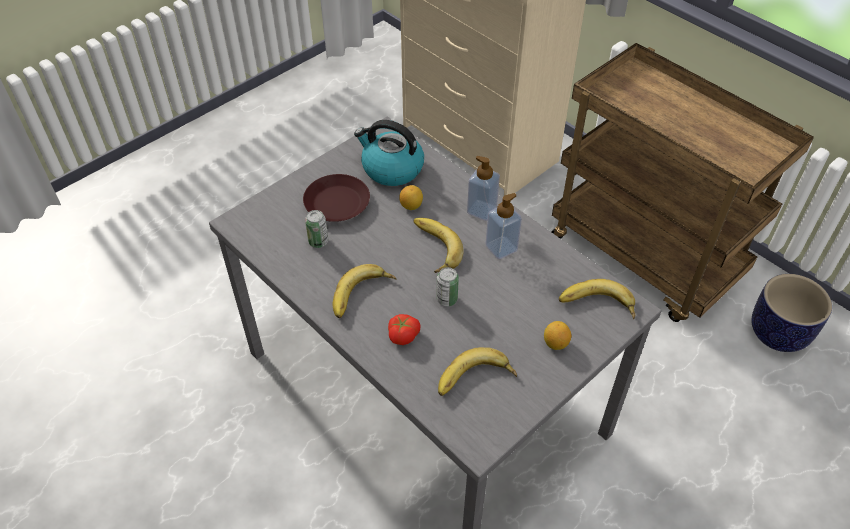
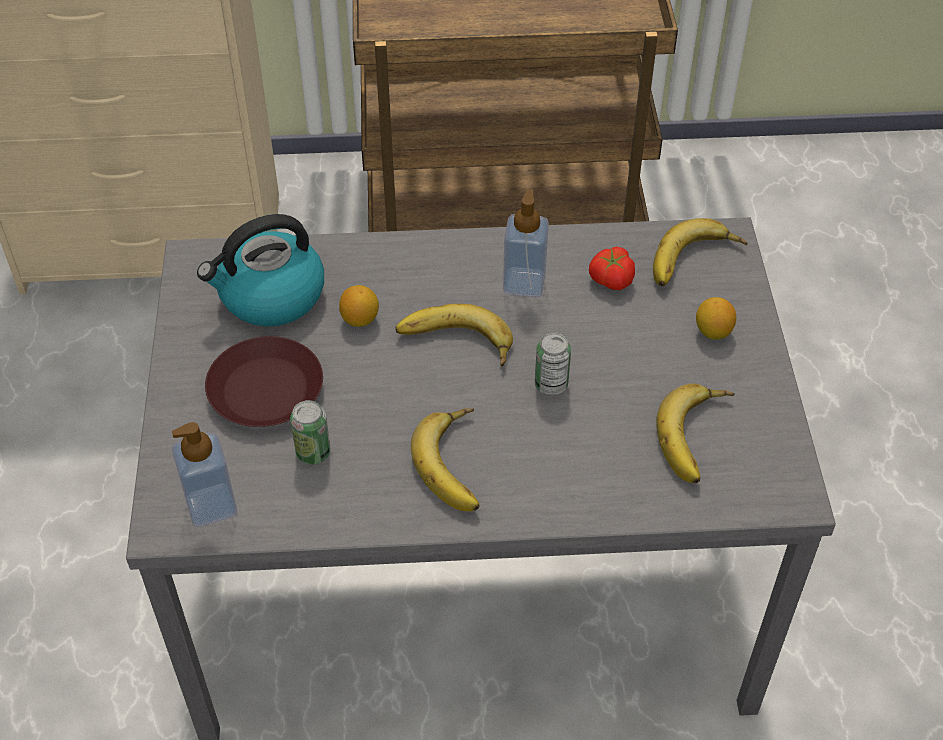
camera: 50 degrees left, 0 degrees up
(402, 335) = (563, 463): tomato -> tomato (610, 279)
(481, 210) = (445, 260): soap dispenser -> soap dispenser (211, 506)
(779, 334) = (712, 207): planter -> none

